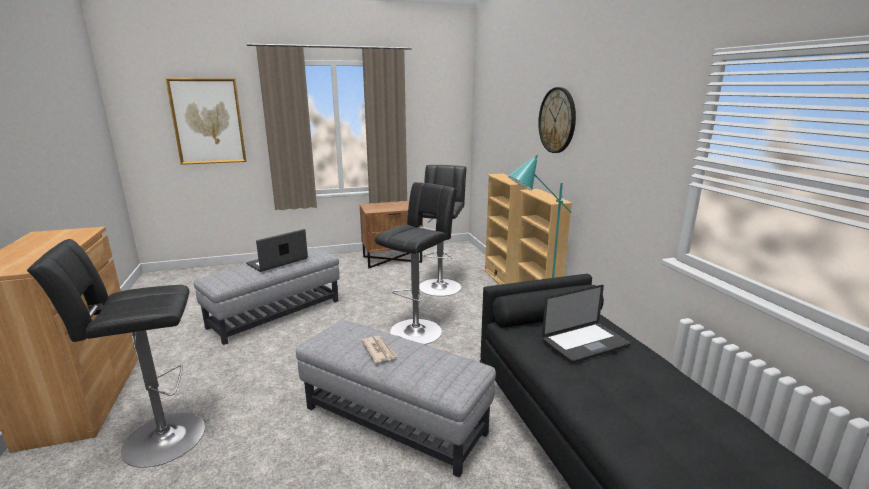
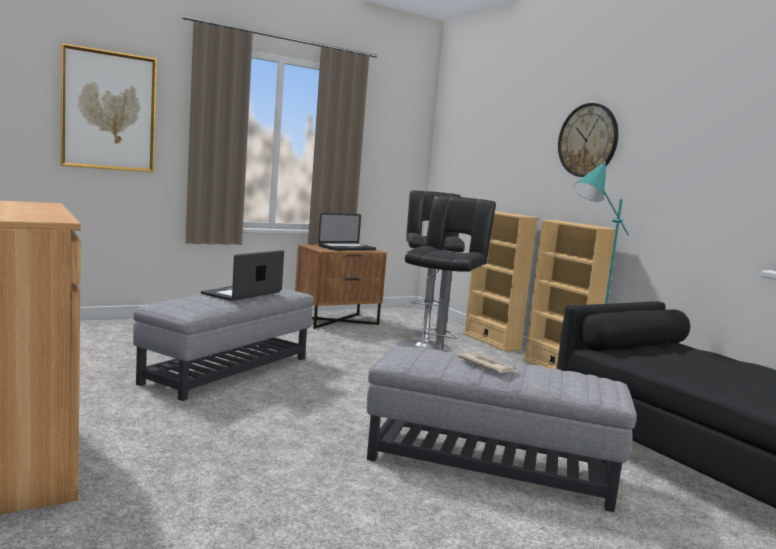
camera: 15 degrees left, 10 degrees down
(157, 440) = (182, 499): black stool -> none
(585, 343) = (703, 360): laptop -> laptop (347, 248)

